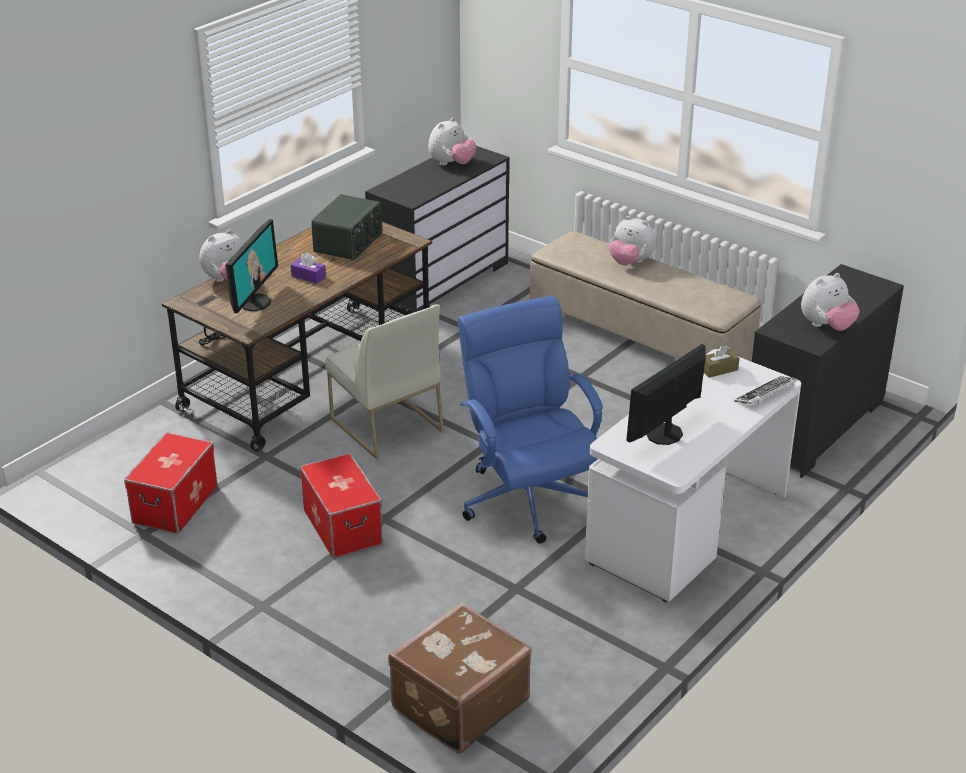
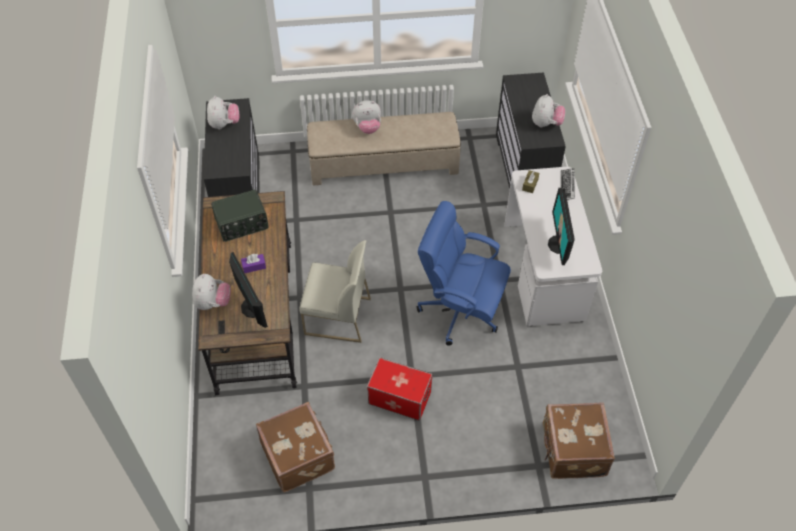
camera: 45 degrees left, 20 degrees up
(175, 504) = (299, 455): storage box -> brown suitcase
(349, 243) = (242, 224): radio -> radio turned 90 degrees clockwise

